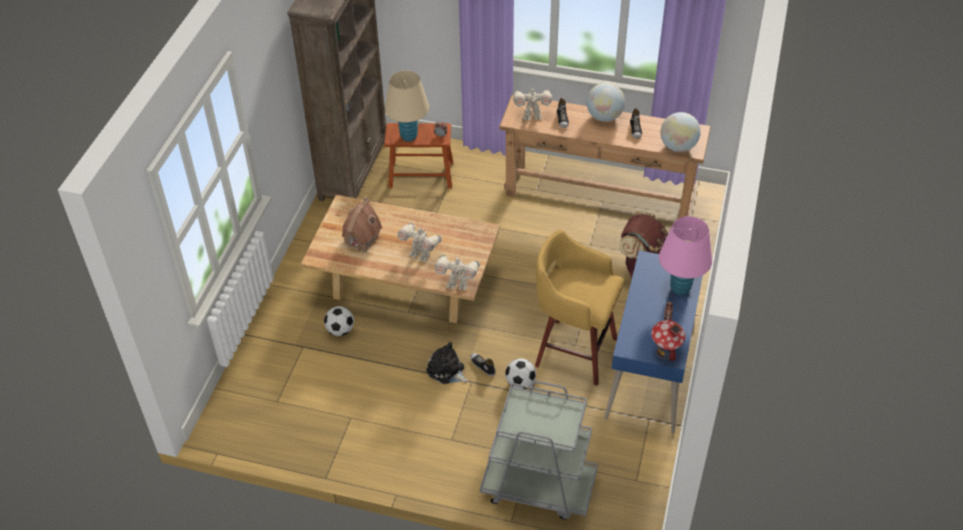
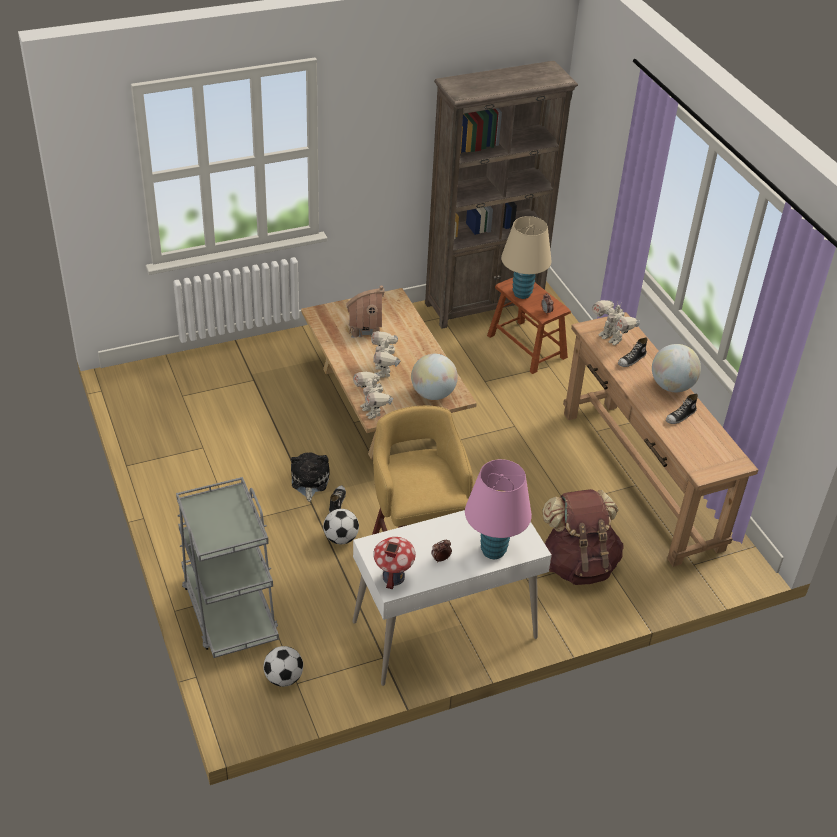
camera: 50 degrees right, 5 degrees down
(340, 330) = (292, 392): football -> football (283, 678)
(651, 373) = (445, 631): blue desk -> white desk
(678, 147) = (694, 458): globe -> globe (433, 394)

